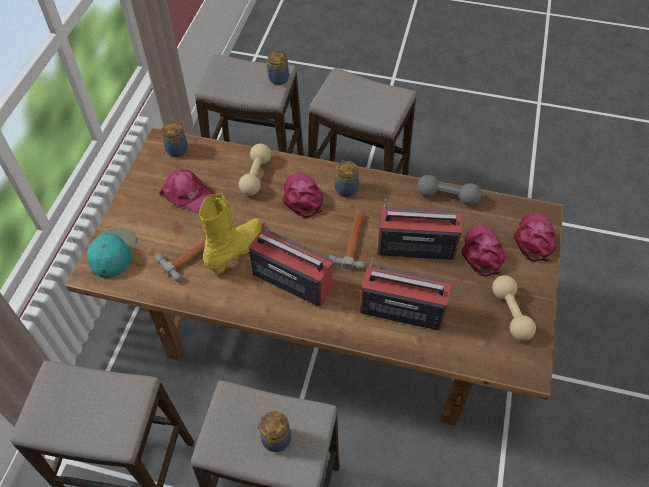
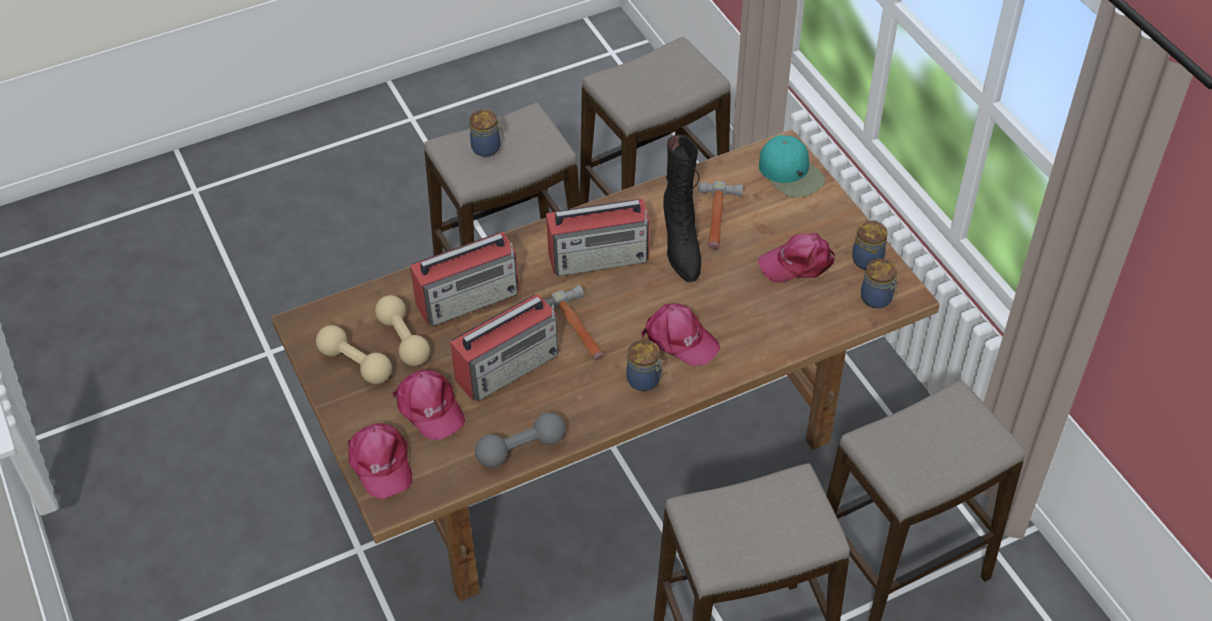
camera: 140 degrees right, 5 degrees down
(236, 251) = (681, 246): yellow boot -> black boot
(256, 176) = (756, 328): beige dumbbell -> beige dumbbell (403, 340)
(277, 79) = (892, 468): jar -> jar (867, 259)

